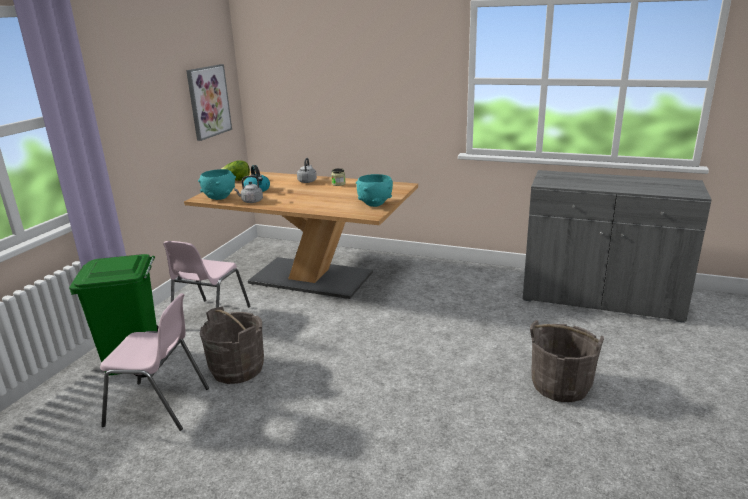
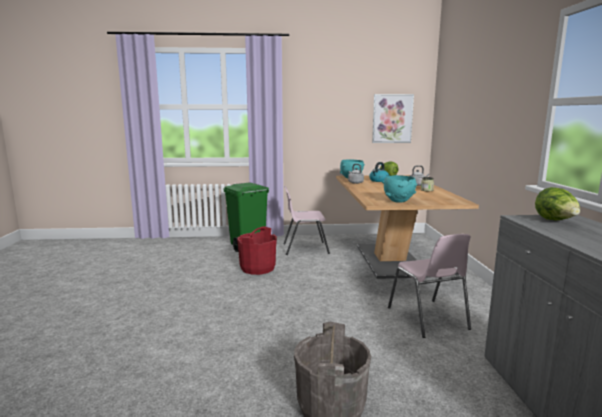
camera: 65 degrees right, 10 degrees down
(159, 406) = (212, 261): pink chair -> pink chair (428, 318)
(237, 369) = (257, 268): grey bucket -> red bucket
(556, 179) = (555, 221): none -> lettuce

